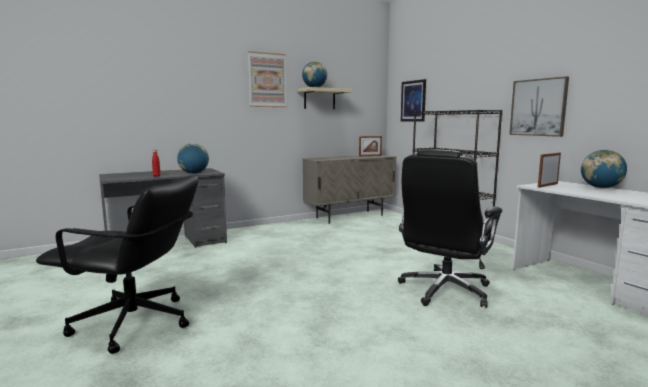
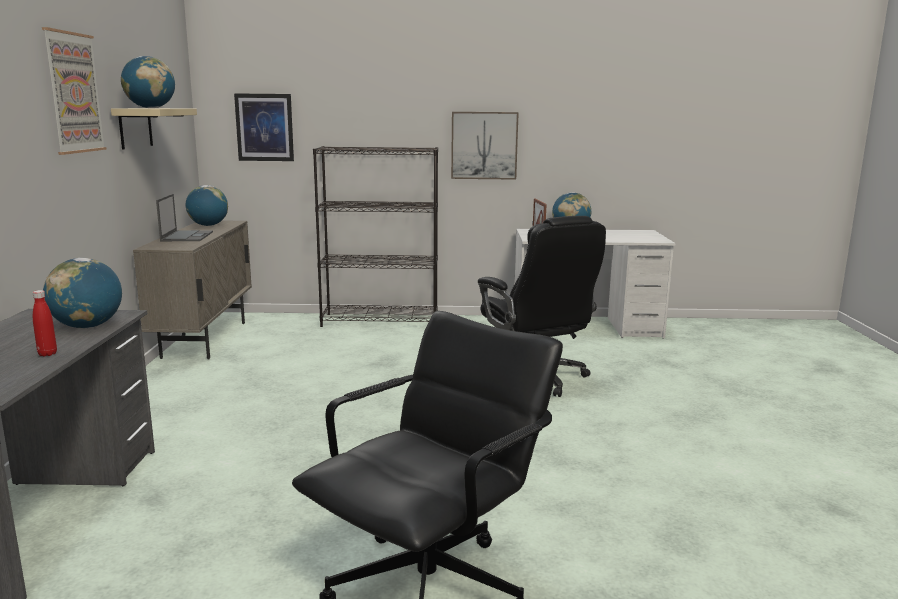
camera: 60 degrees left, 5 degrees up
(341, 157) = (187, 236): none -> laptop
(370, 156) = (208, 225): picture frame -> globe

